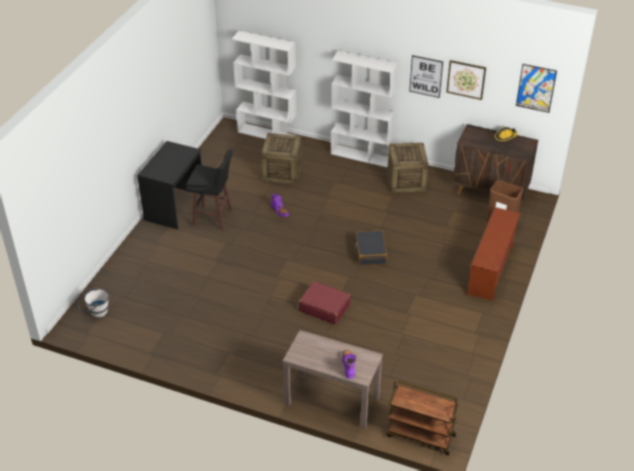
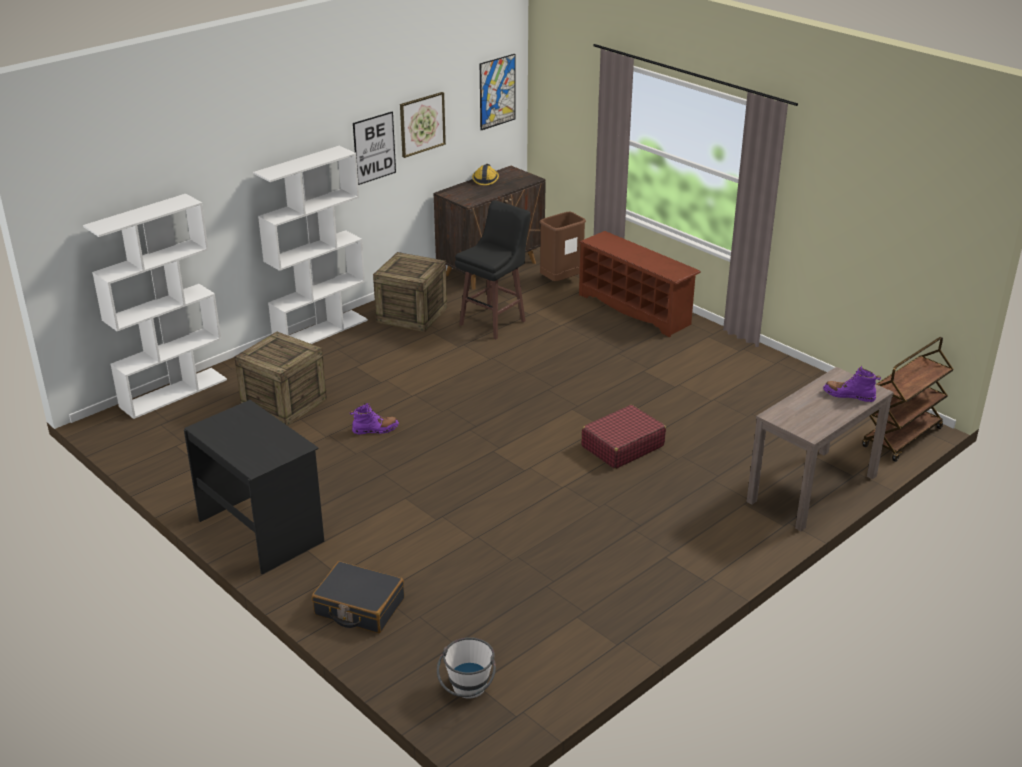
camera: 65 degrees left, 10 degrees down
(213, 218) = (332, 496): black stool -> black stool (494, 322)
(370, 252) = (535, 380): black suitcase -> black suitcase (359, 607)

